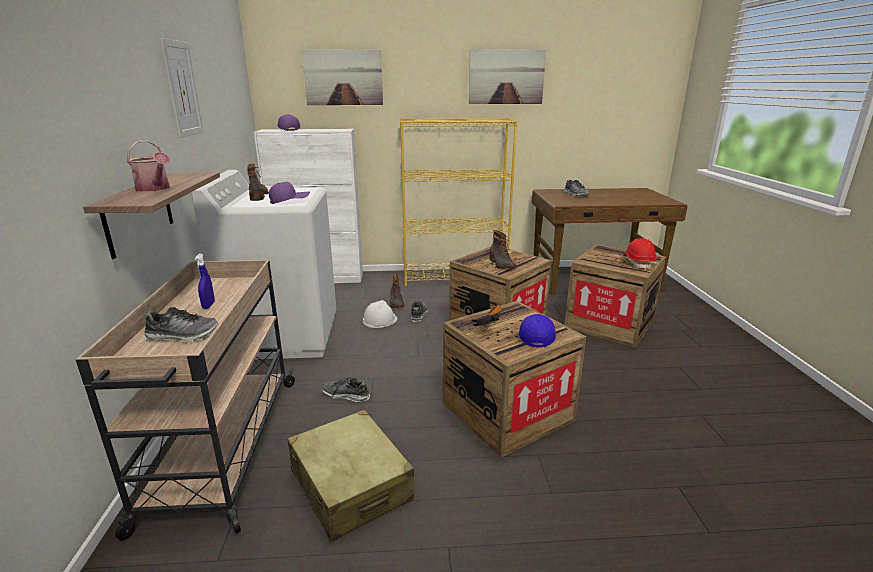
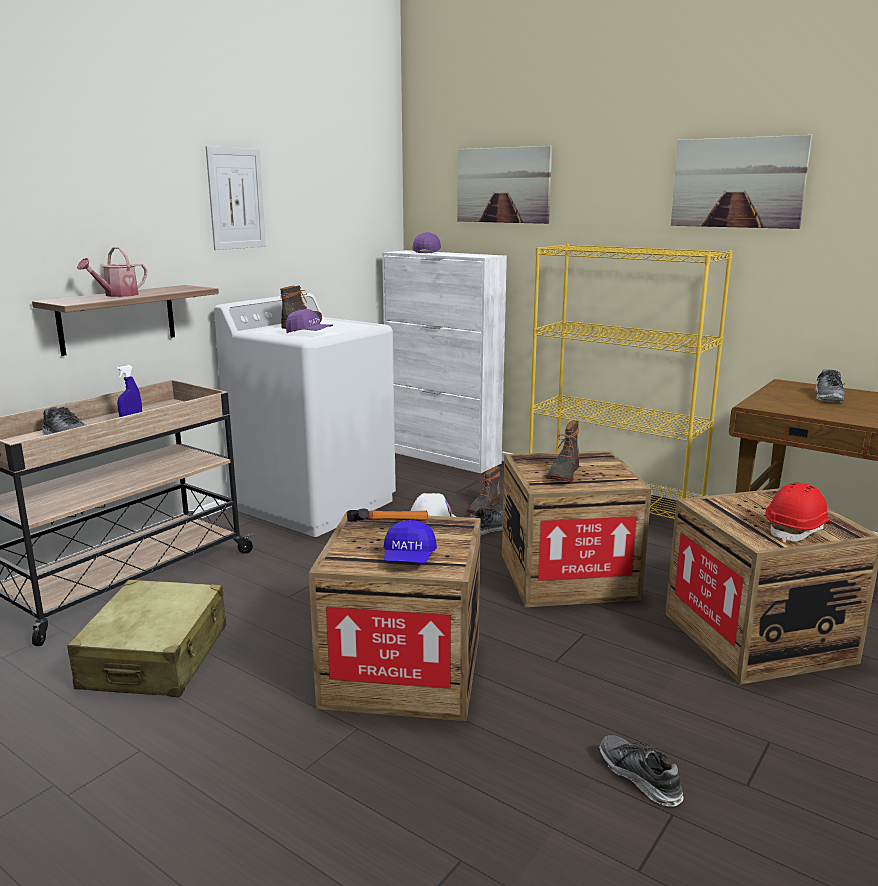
camera: 40 degrees right, 5 degrees down
(155, 189) = (117, 295): watering can -> watering can turned 45 degrees clockwise
(346, 395) = (276, 581): shoe -> shoe (639, 777)
(536, 336) = (409, 559): blue cap -> blue cap turned 135 degrees clockwise

